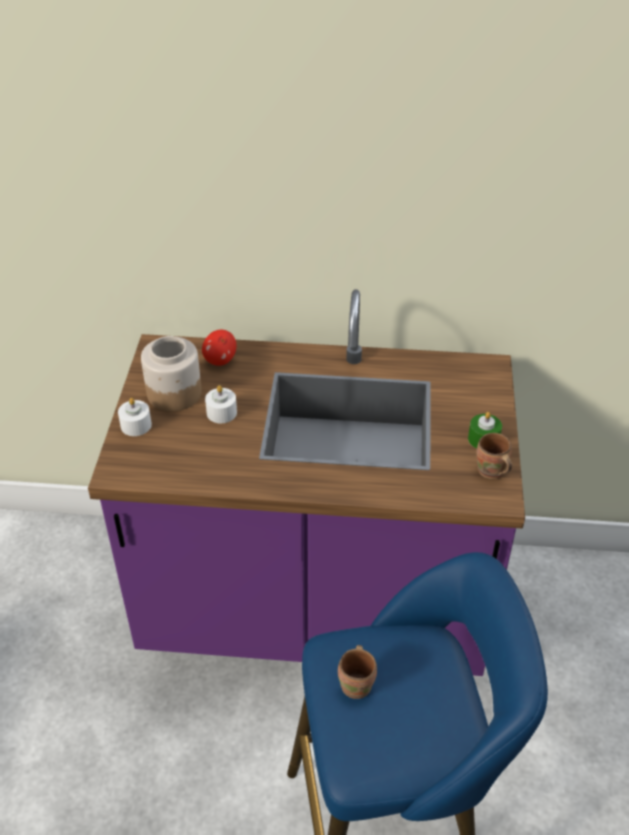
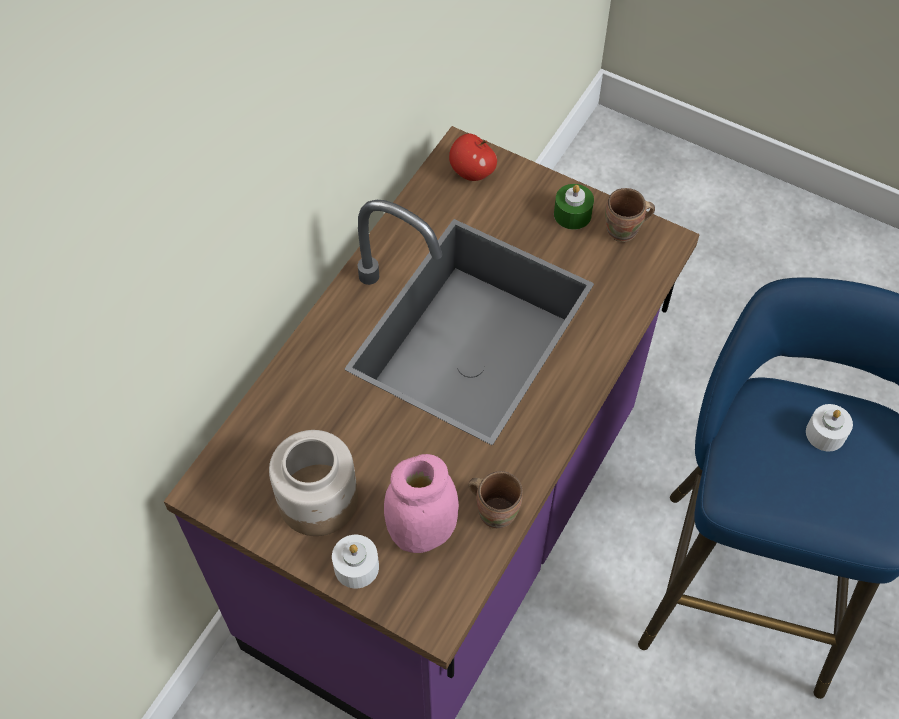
camera: 65 degrees left, 15 degrees up
(175, 446) = (422, 532): none -> pink jar
(220, 360) = (283, 423): apple -> apple (472, 172)
(221, 412) = (387, 456): white candle -> white candle (825, 433)
(358, 684) = (791, 487): brown mug -> brown mug (496, 510)

